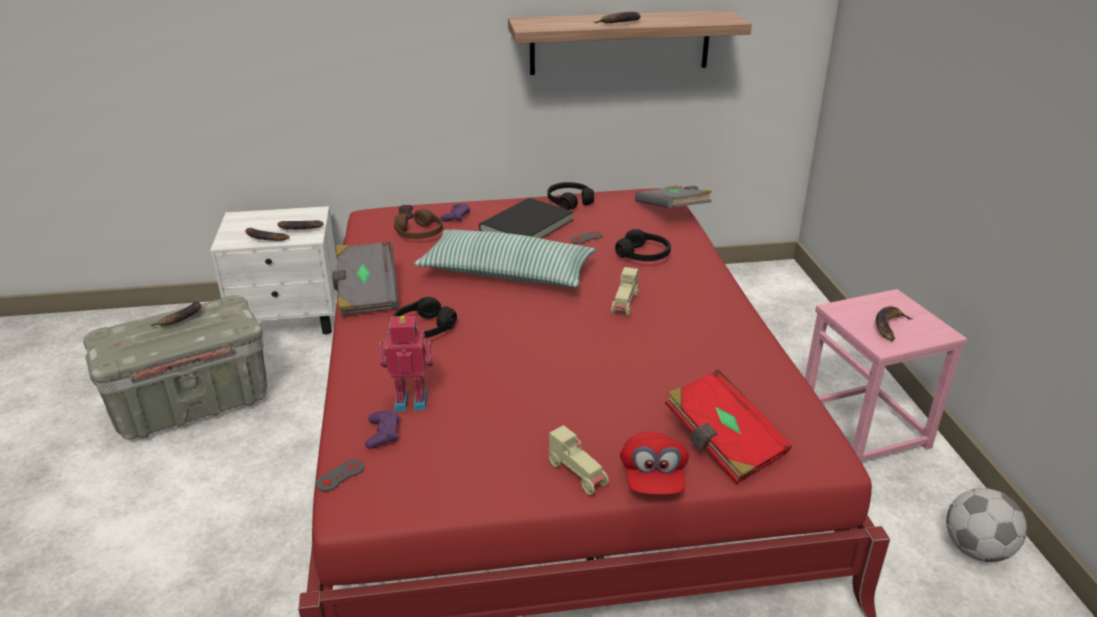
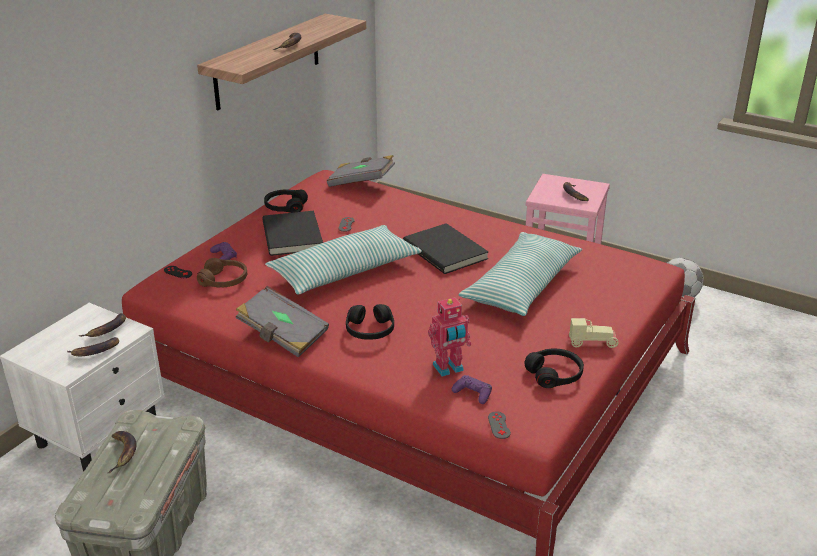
camera: 50 degrees left, 0 degrees up
(411, 400) = (449, 368): toy robot -> toy robot turned 150 degrees counterclockwise
(625, 304) = (446, 251): beige toy car -> black book
(630, 376) = (521, 285): none -> pillow
(643, 255) = (399, 218): black headphones -> black headphones (554, 374)
(652, 479) = (622, 322): red cap -> none
(723, 444) = (616, 289): red book -> none

